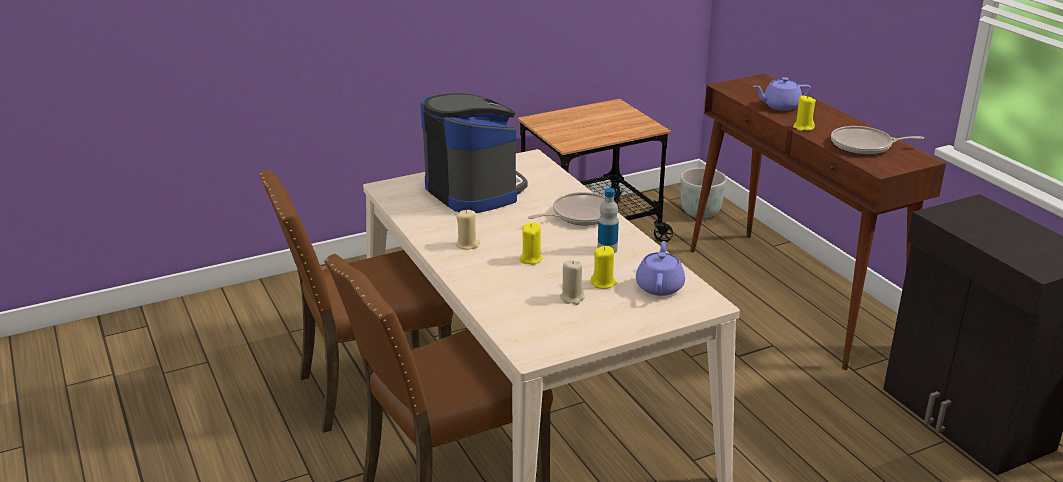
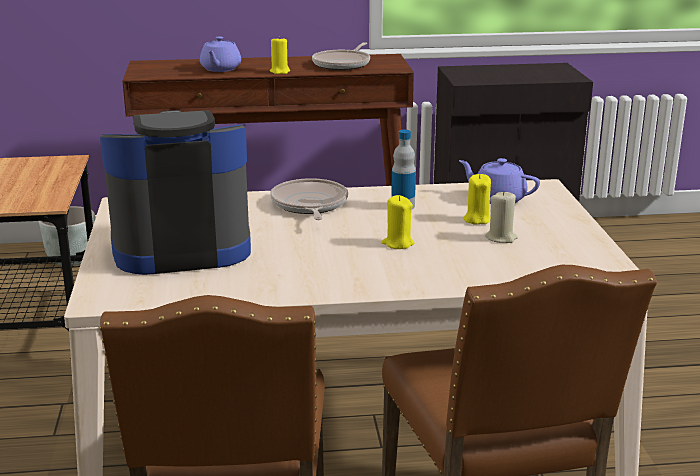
camera: 70 degrees left, 5 degrees down
(467, 244) = (333, 271): beige candle -> none

